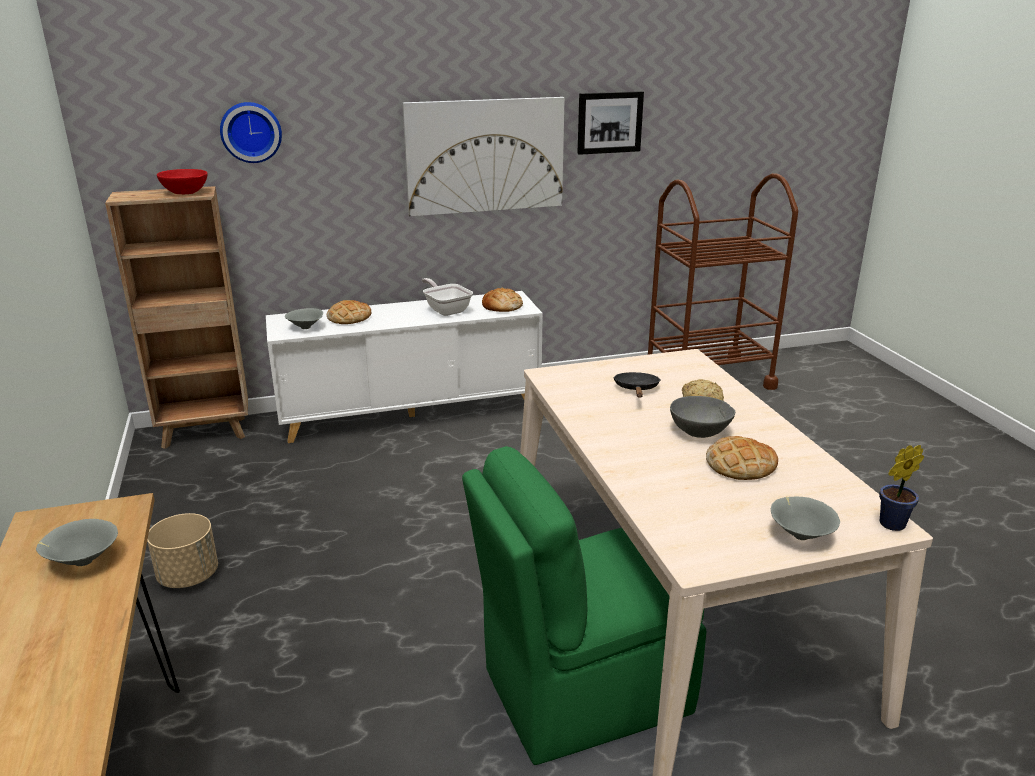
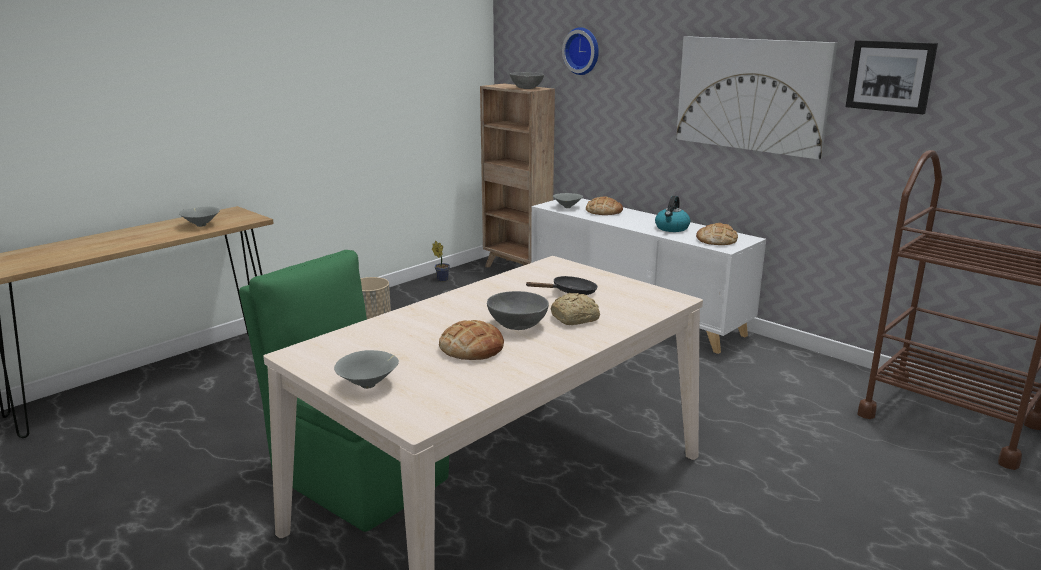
camera: 60 degrees right, 5 degrees down
(185, 192) = (526, 88): red bowl -> grey bowl
(446, 310) = (672, 228): frying pan -> kettle
(889, 524) = (420, 421): potted plant -> potted plant (441, 279)

